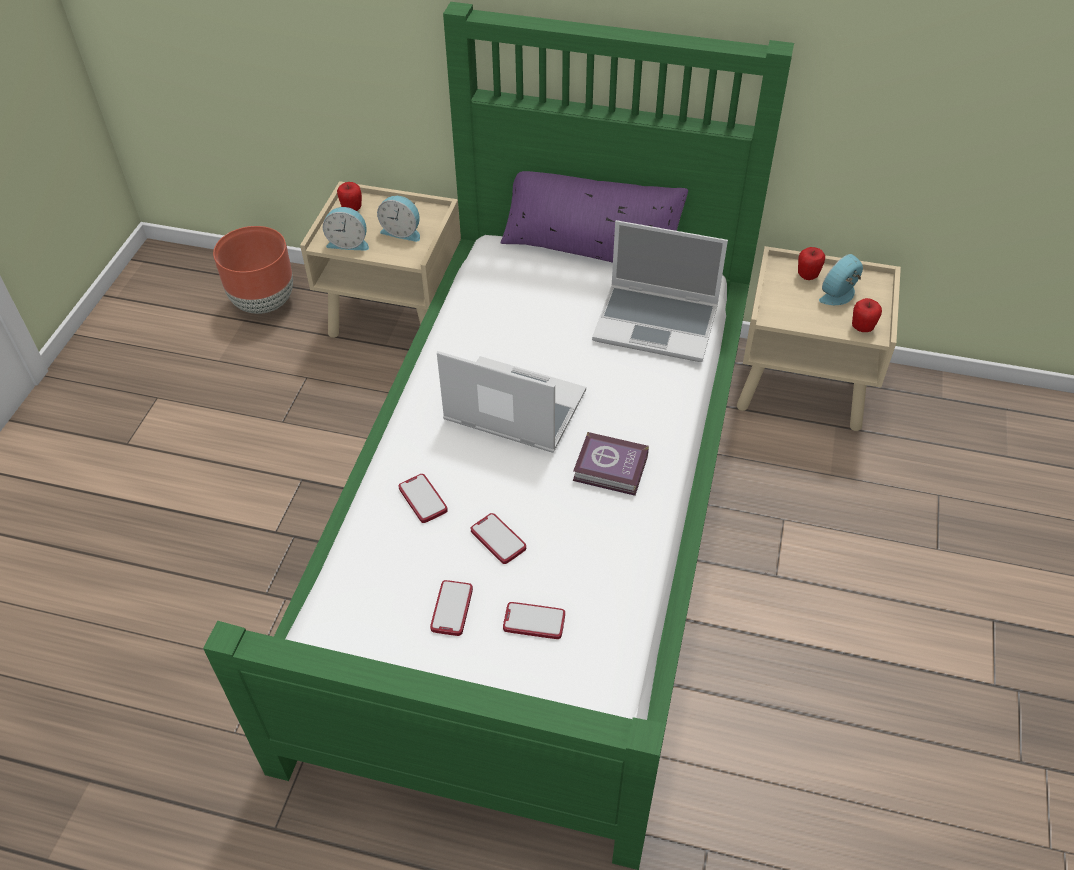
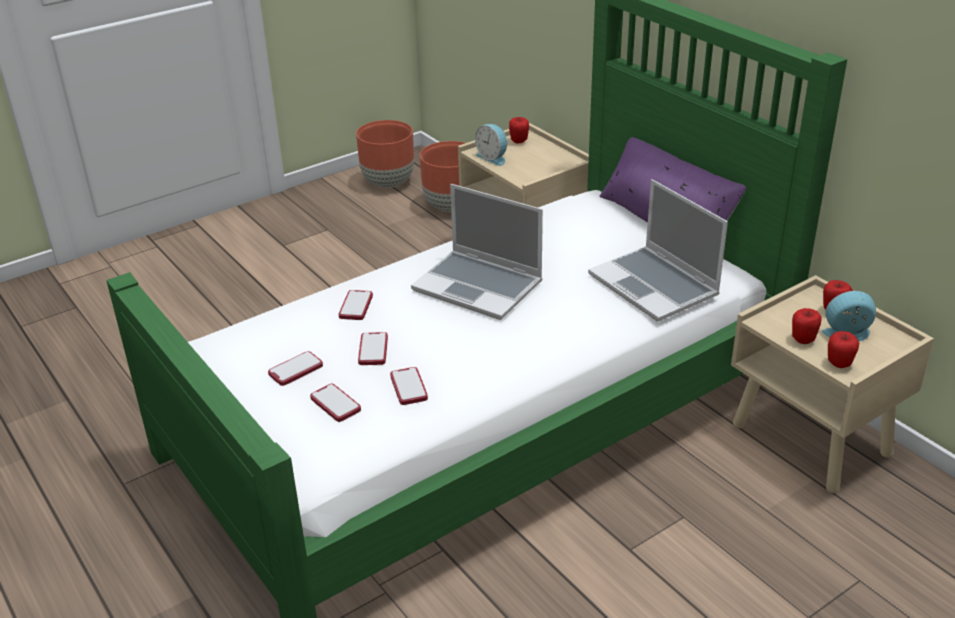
camera: 40 degrees right, 15 degrees down
(162, 304) = (388, 182): none -> brown planter
(402, 231) = (537, 164): alarm clock -> none
(512, 408) = (479, 286): laptop -> laptop turned 150 degrees clockwise
(577, 560) = (408, 387): none -> phone
(612, 469) = (502, 351): book -> none
(816, 318) = (803, 340): none -> apple

